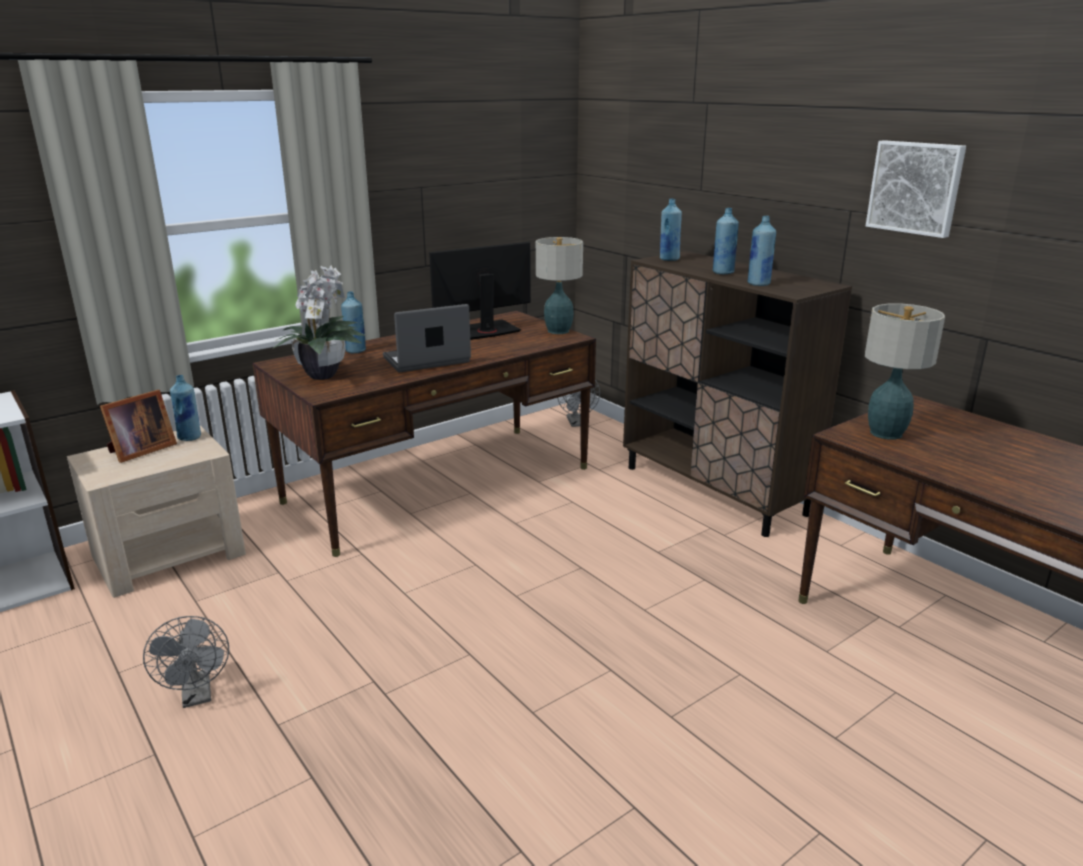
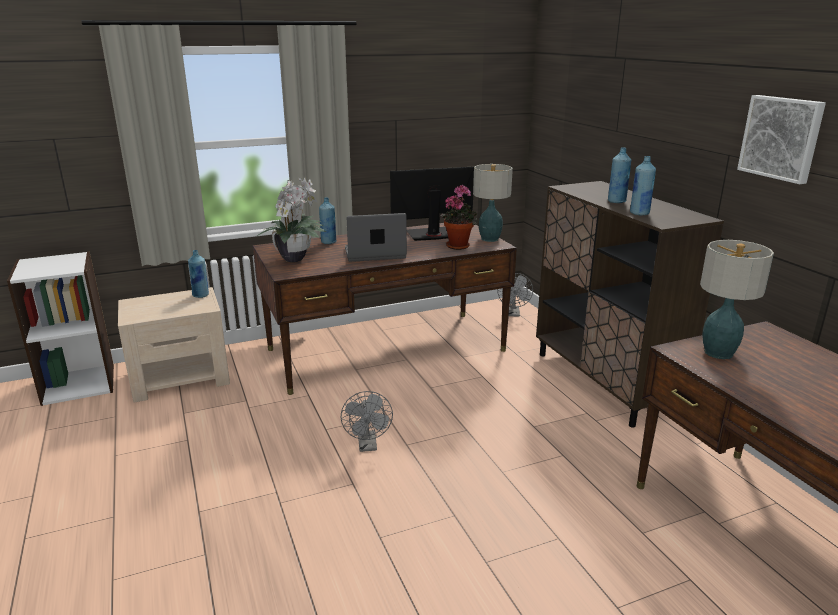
camera: 15 degrees right, 0 degrees up
(140, 451) = (164, 301): picture frame -> none
(197, 696) = (156, 481): grey fan -> grey fan (368, 446)
(526, 342) = (459, 245): none -> potted plant
(669, 259) = (580, 187): blue bottle -> none

